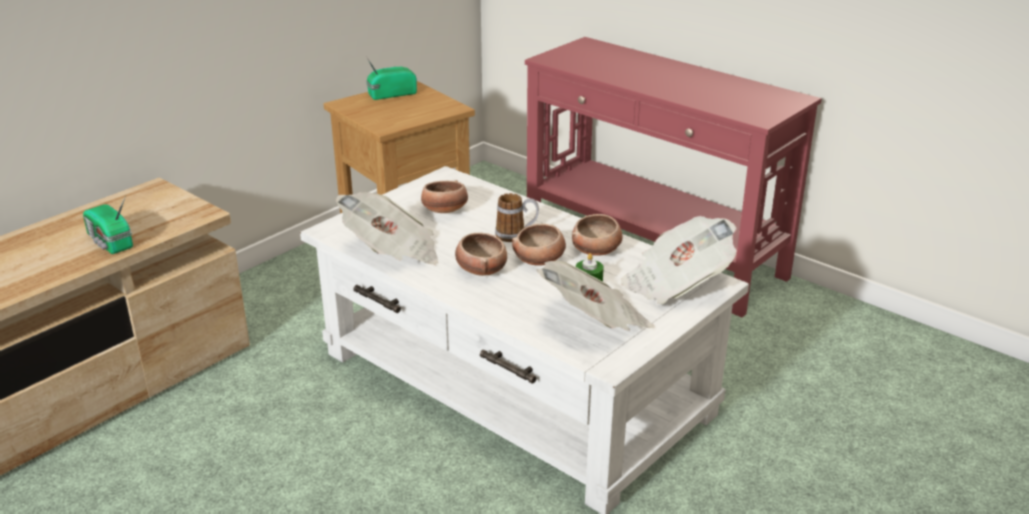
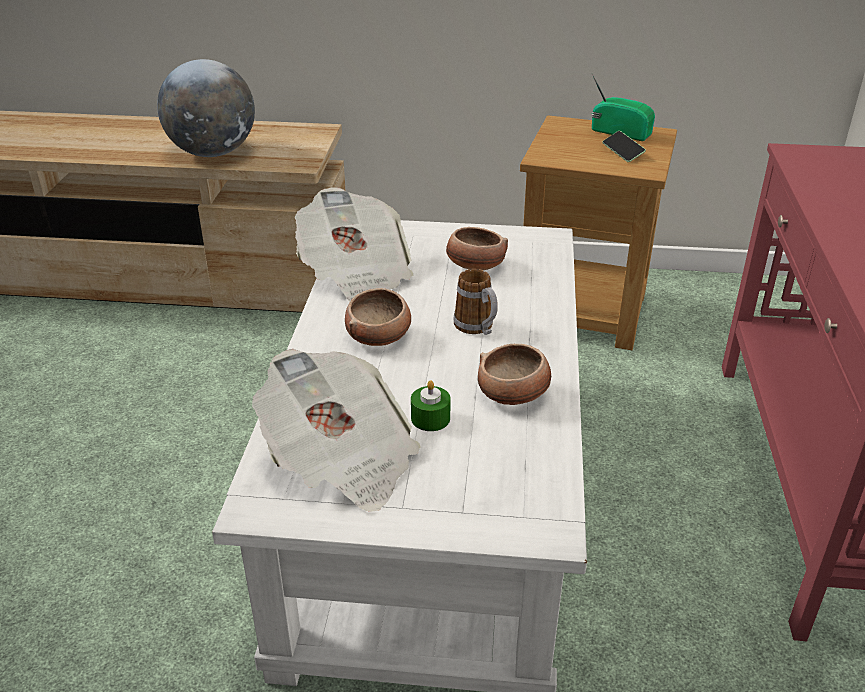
camera: 55 degrees right, 5 degrees up
(109, 242) = (213, 153): radio -> globe
(420, 104) = (622, 153): none -> phone
(540, 260) = (442, 365): bowl -> none
(676, 284) = (503, 491): newspaper -> none

